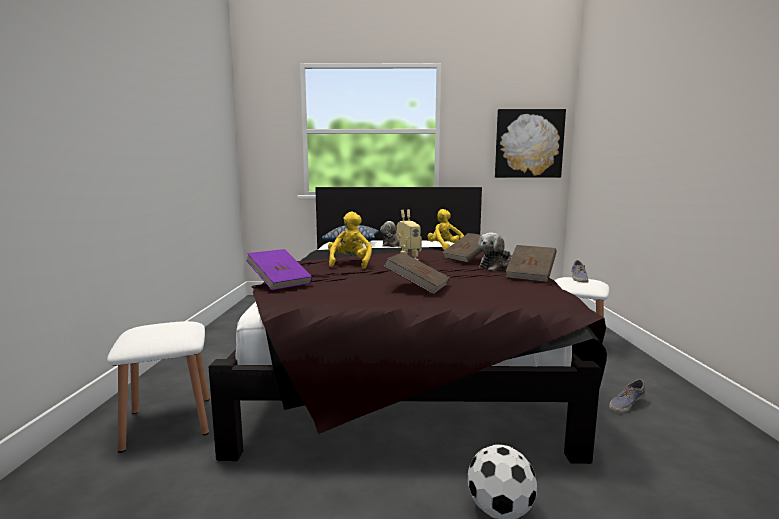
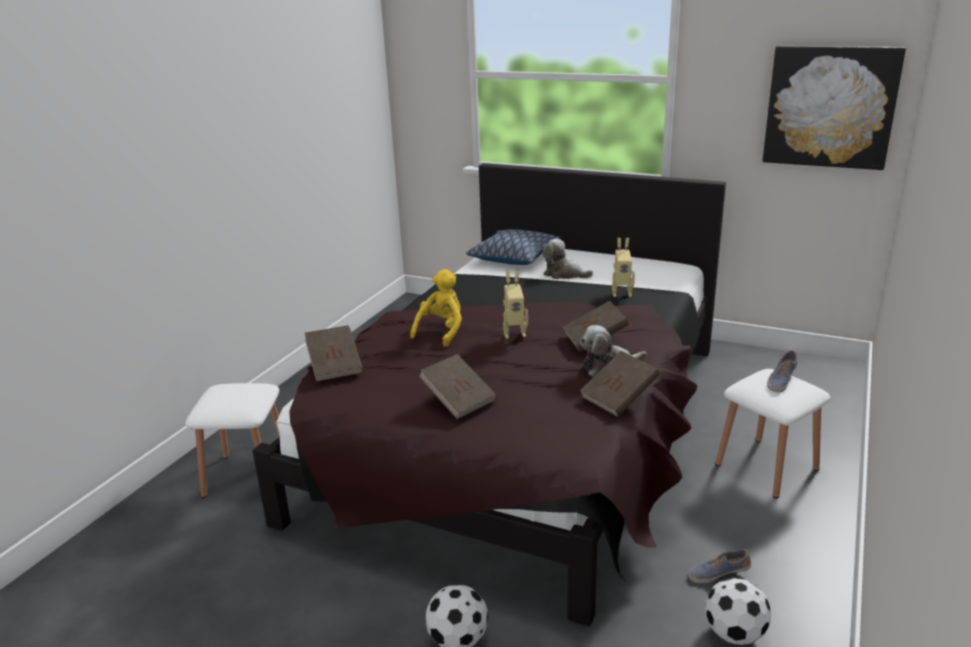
camera: 25 degrees right, 15 degrees up
(280, 283) = (335, 366): purple book -> brown book
(445, 248) = (621, 293): yellow plush toy -> toy robot
(686, 438) = (734, 633): none -> football

